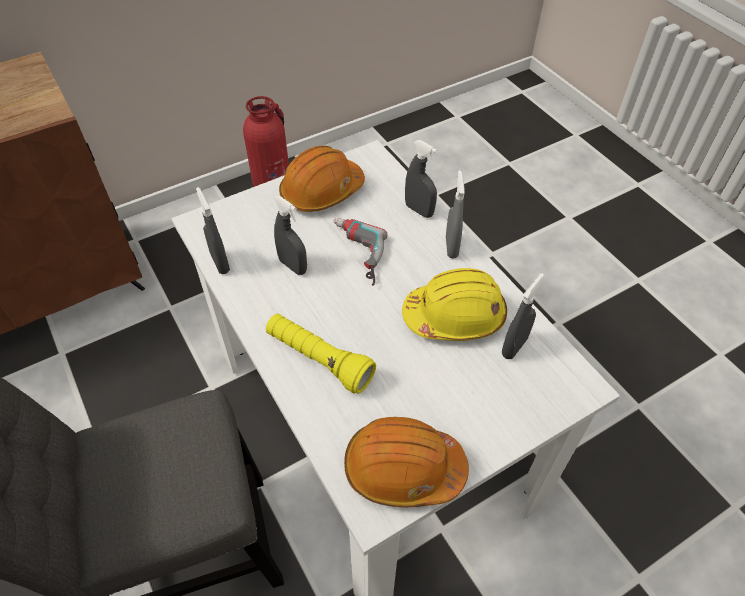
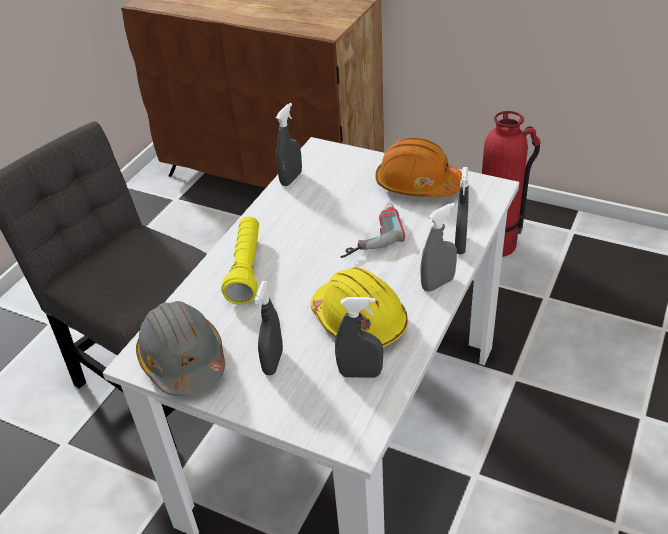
camera: 60 degrees right, 10 degrees down
(293, 266) = (323, 211): grey spray bottle -> grey spray bottle (273, 362)
(403, 469) = (183, 360): orange hard hat -> grey hard hat

